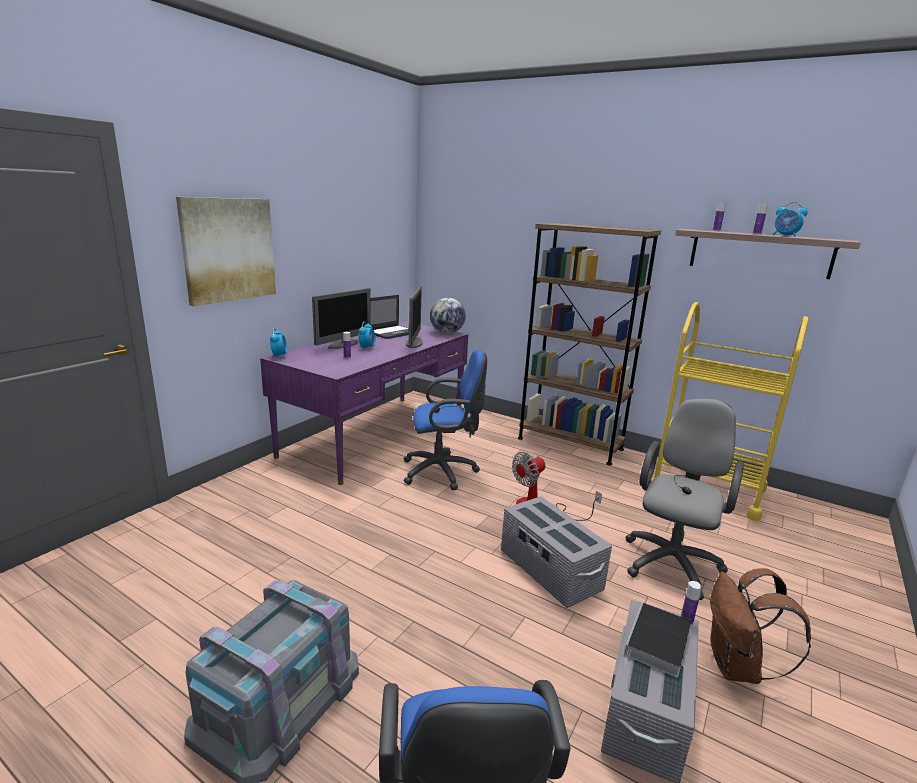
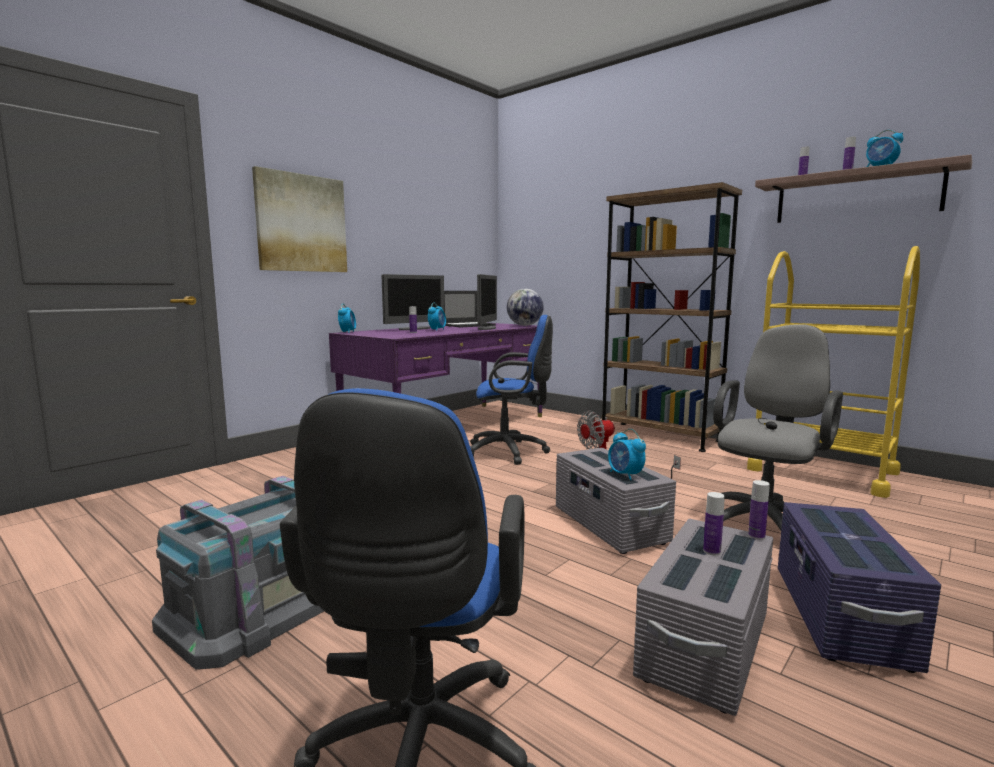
camera: 10 degrees right, 10 degrees down
(569, 539) = (625, 475): none -> alarm clock
(657, 644) = (711, 551): book -> bottle
(737, 667) = (840, 617): brown backpack -> purple storage box

